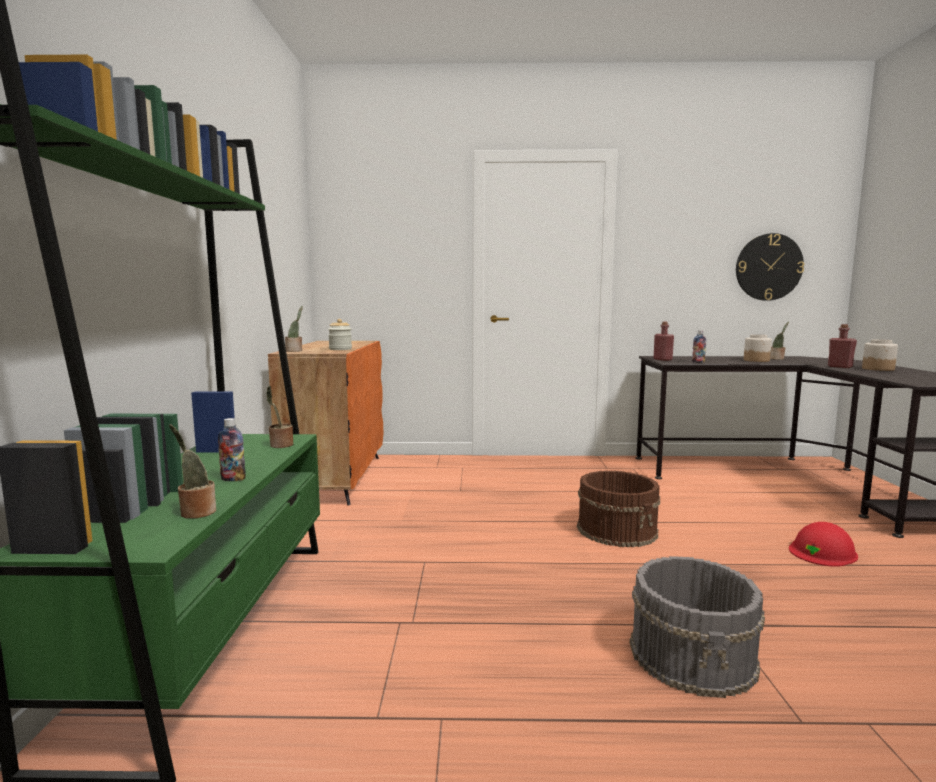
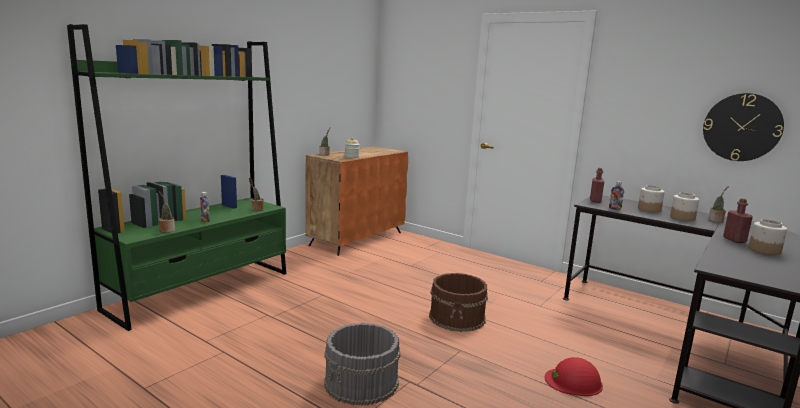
camera: 35 degrees right, 5 degrees up
(716, 359) = (649, 209): none -> jar

